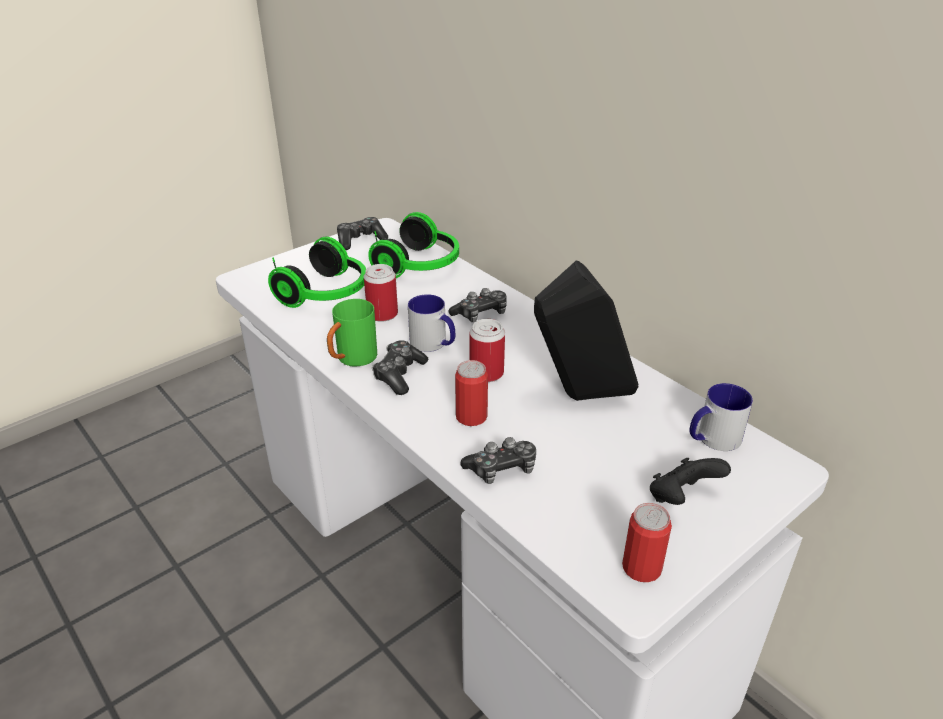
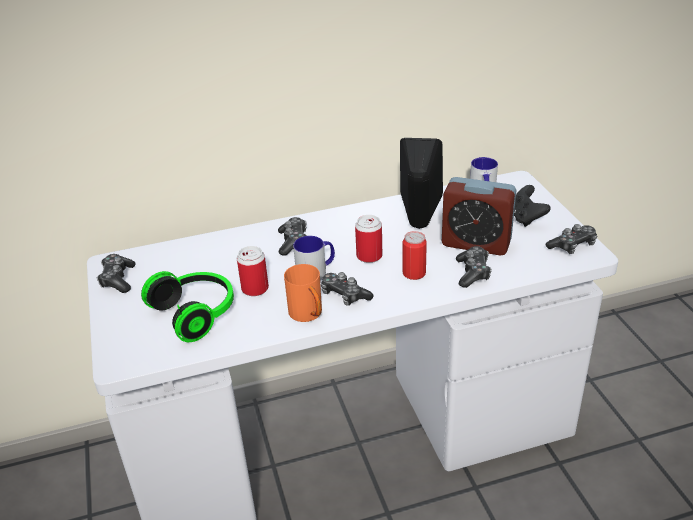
camera: 65 degrees left, 0 degrees up
(352, 360) = (309, 315): green mug -> orange mug
(421, 266) = (197, 255): headphones -> none
(575, 458) = (476, 243): none -> alarm clock
(641, 567) = (572, 246): can -> game controller

